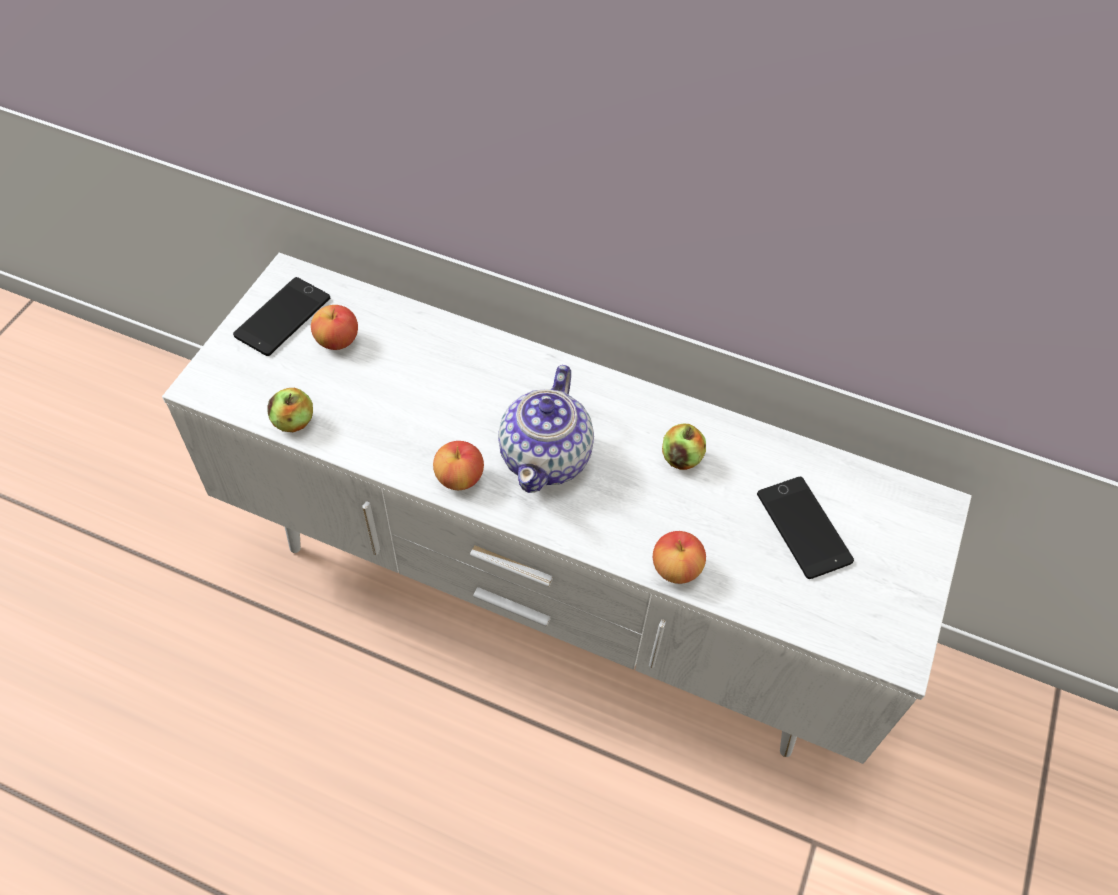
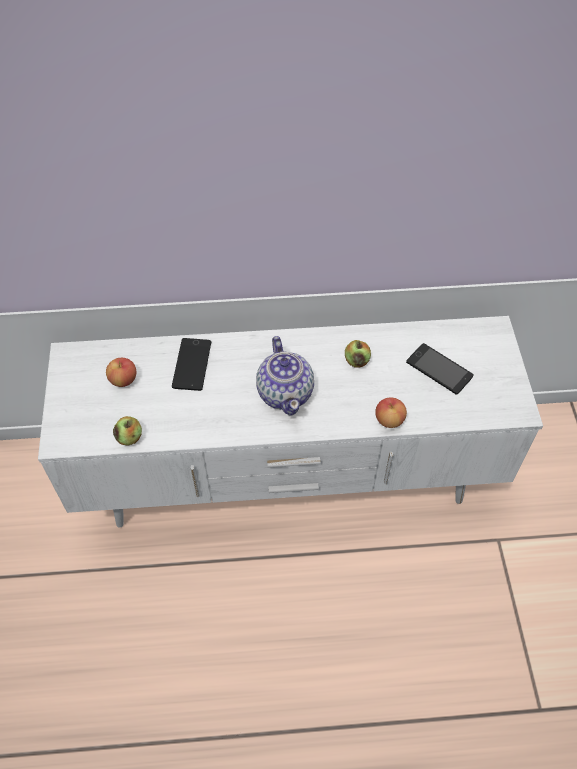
camera: 25 degrees left, 0 degrees up
(283, 317) = (80, 380): phone -> phone (192, 364)
(459, 478) = (245, 425): apple -> none

